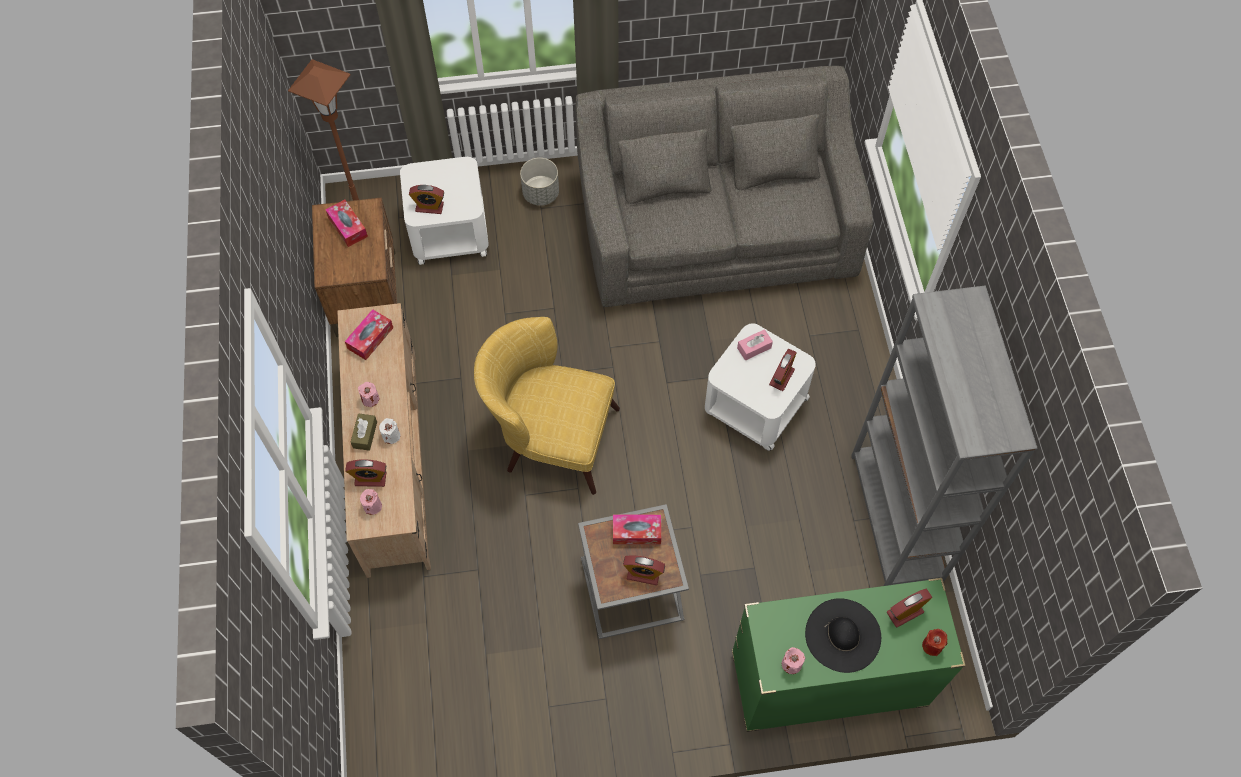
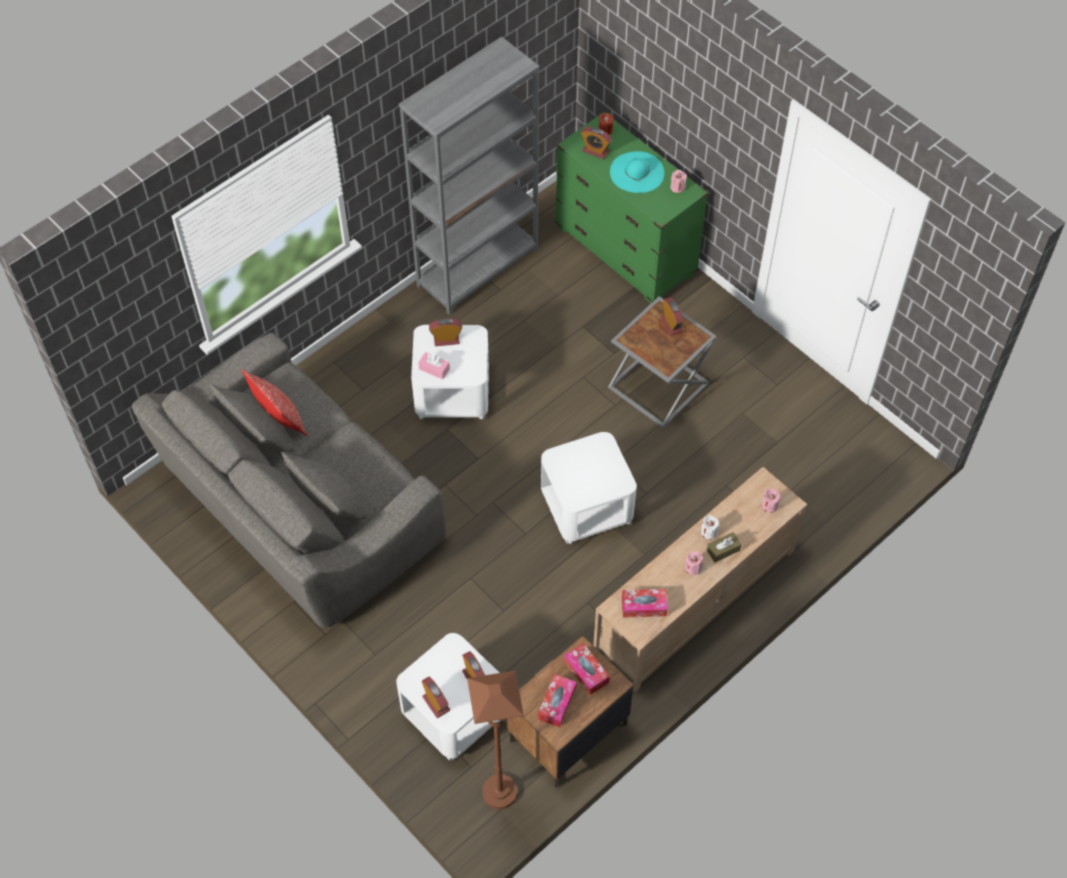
camera: 125 degrees left, 5 degrees down
(370, 479) = (752, 522): alarm clock -> alarm clock (436, 703)
(541, 193) = (359, 665): grey planter -> none
(550, 436) = (586, 507): yellow armchair -> white side table
(636, 532) = (646, 344): tissue box -> tissue box (586, 672)
(774, 191) = (279, 419): none -> pillow
(843, 635) = (637, 172): black hat -> turquoise hat

